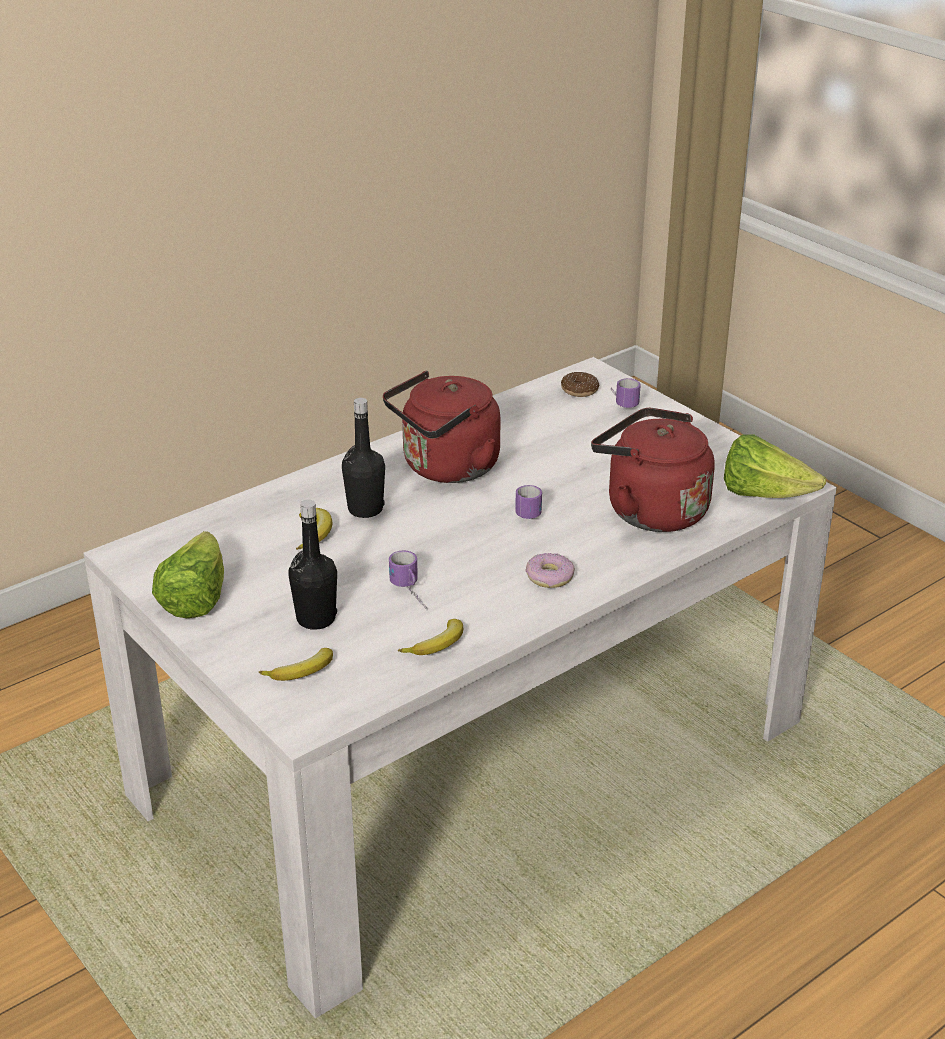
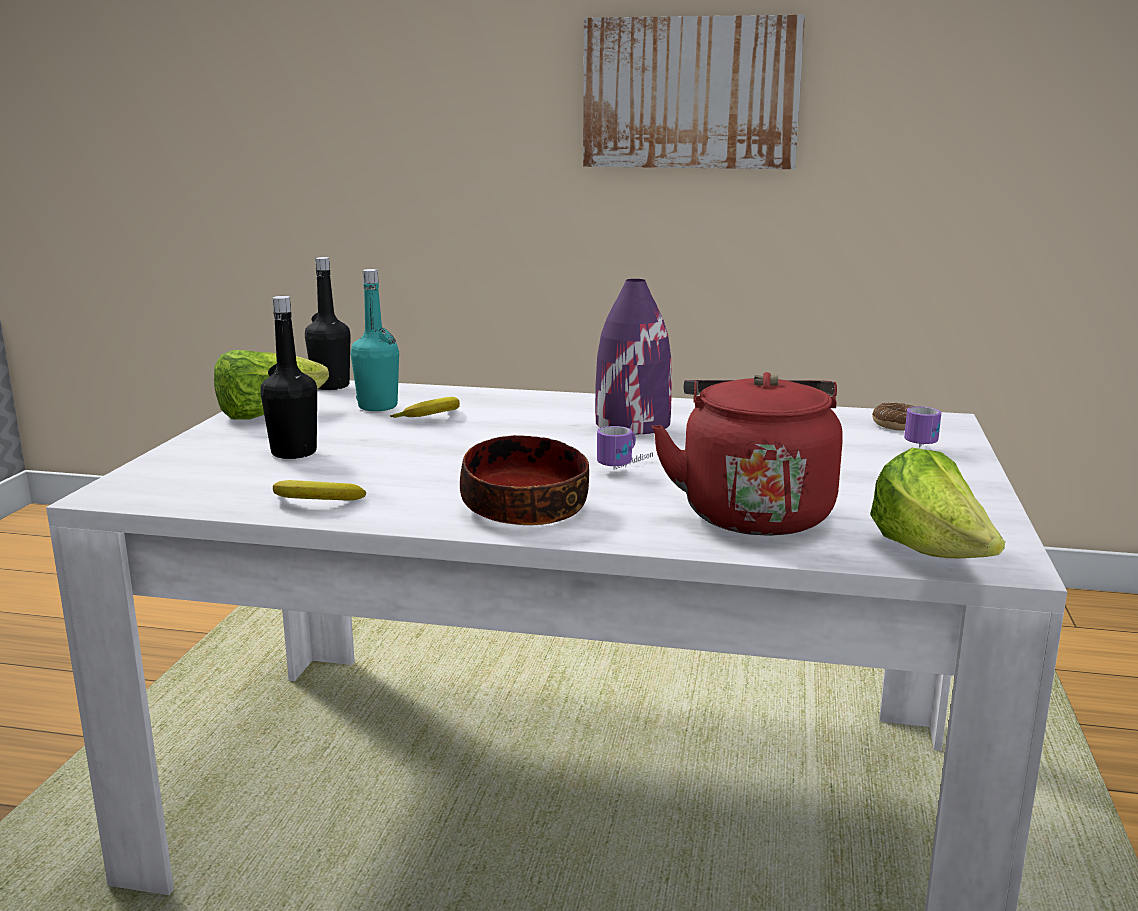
camera: 50 degrees right, 15 degrees down
(198, 105) = (690, 93): none -> picture
(250, 544) = (378, 406): none -> turquoise bottle
(302, 672) = (197, 471): banana -> none
(365, 509) = (503, 420): black bottle -> black bottle (331, 386)
(411, 595) = (389, 470): mug -> none
(446, 468) = (632, 423): red kettle -> purple vase
(549, 577) = (523, 508): donut -> bowl

